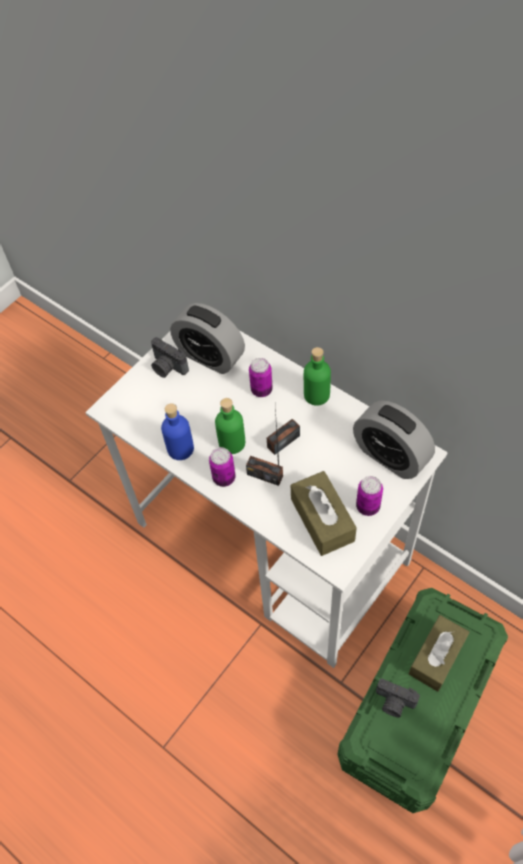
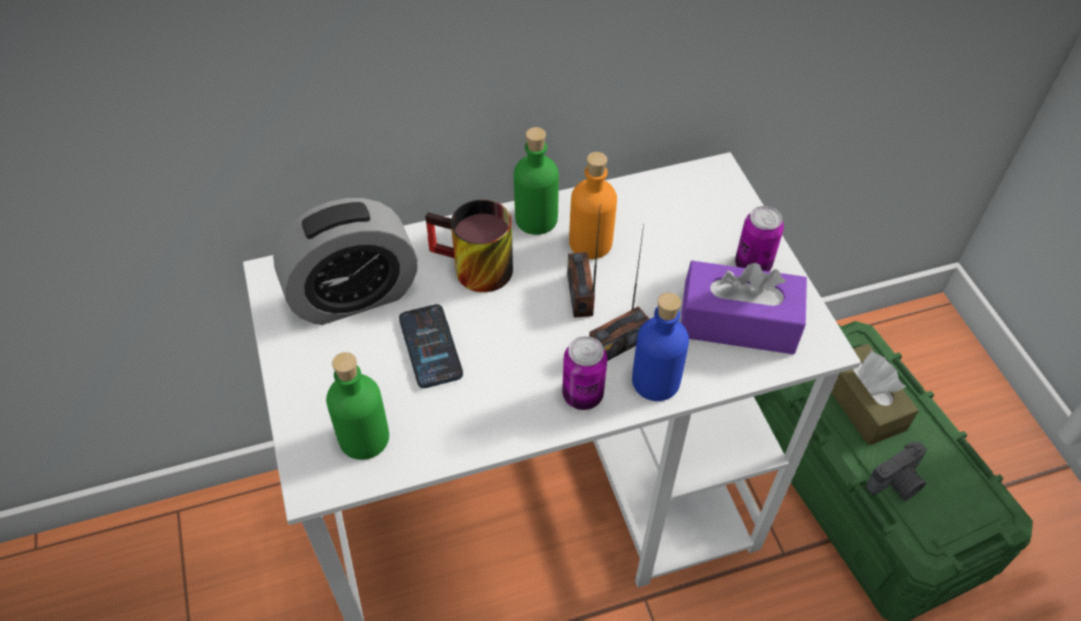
camera: 60 degrees left, 5 degrees down
(167, 367) = (319, 358): camera -> none
(180, 448) = (484, 422): blue bottle -> blue bottle (655, 381)
(205, 403) = (430, 346): none -> phone
(232, 443) = (530, 353): green bottle -> green bottle (364, 438)
(261, 390) = (471, 270): can -> mug
(320, 426) = (590, 243): none -> orange bottle
(322, 519) = (738, 322): brown tissue box -> purple tissue box
(390, 456) = (694, 202): alarm clock -> none

